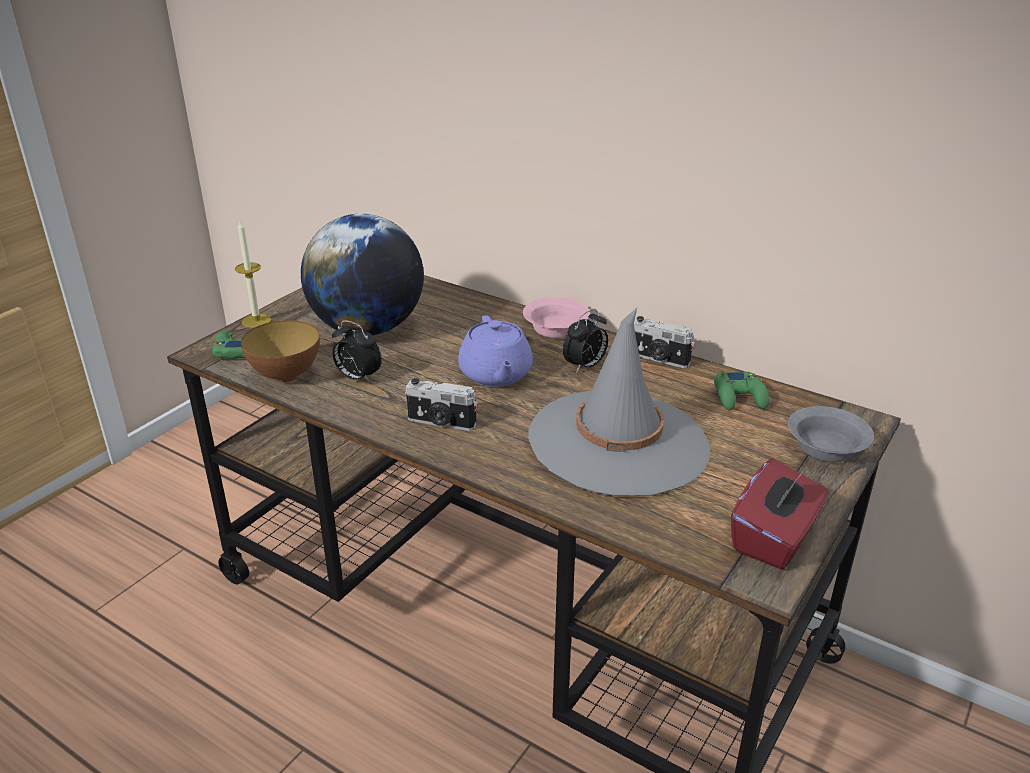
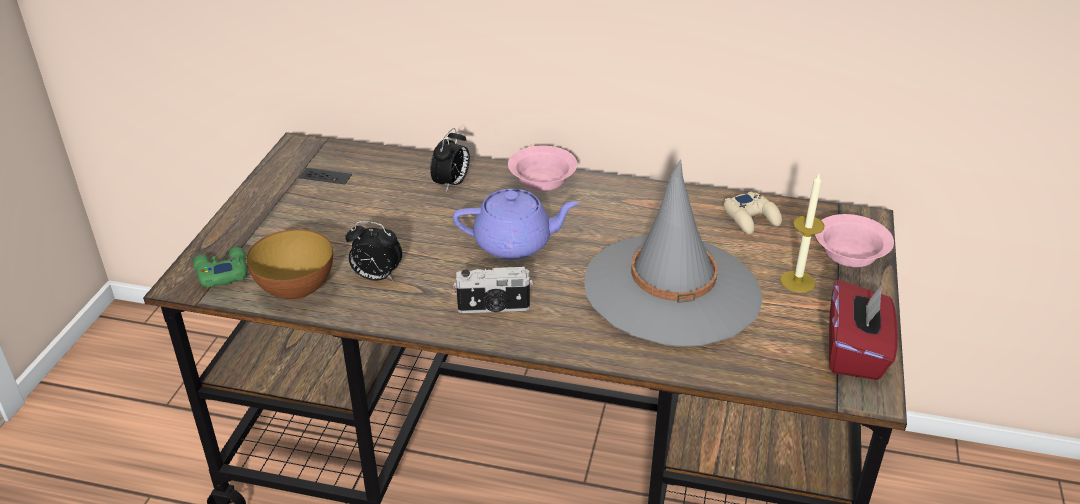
camera: 20 degrees left, 5 degrees up
(256, 321) = (219, 233): candle -> candle (797, 281)
(368, 328) = (350, 217): globe -> none
(496, 375) = (515, 243): purple teapot -> purple teapot turned 60 degrees counterclockwise
(585, 366) = (594, 216): alarm clock -> alarm clock (452, 184)
(658, 359) = (657, 194): camera -> none
(740, 397) = (751, 218): green game controller -> beige game controller
(828, 448) = (851, 254): grey bowl -> pink bowl

